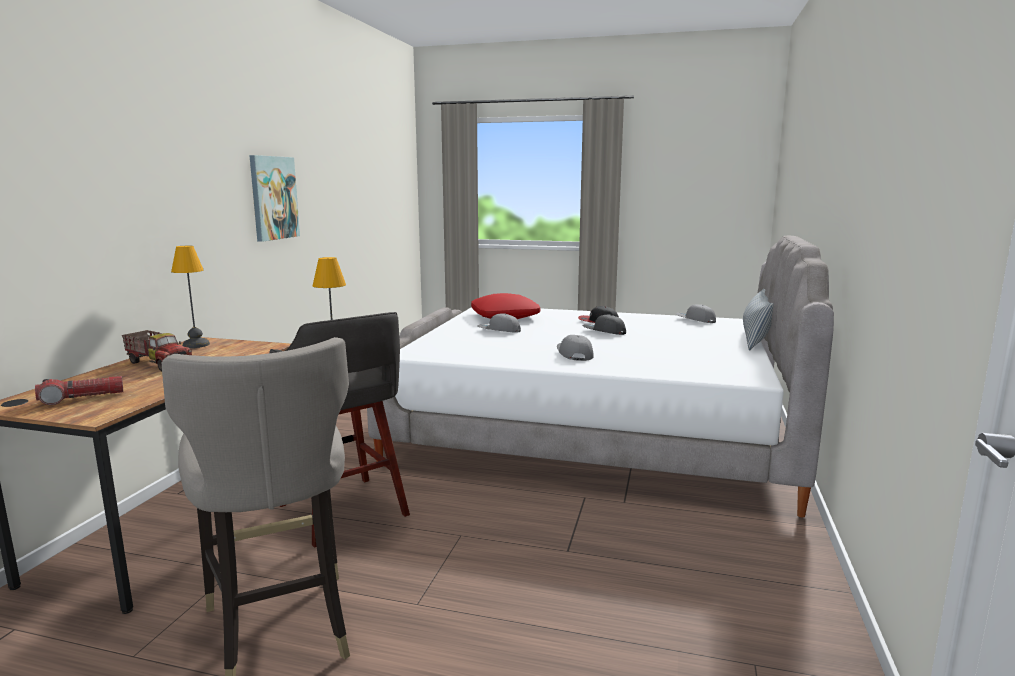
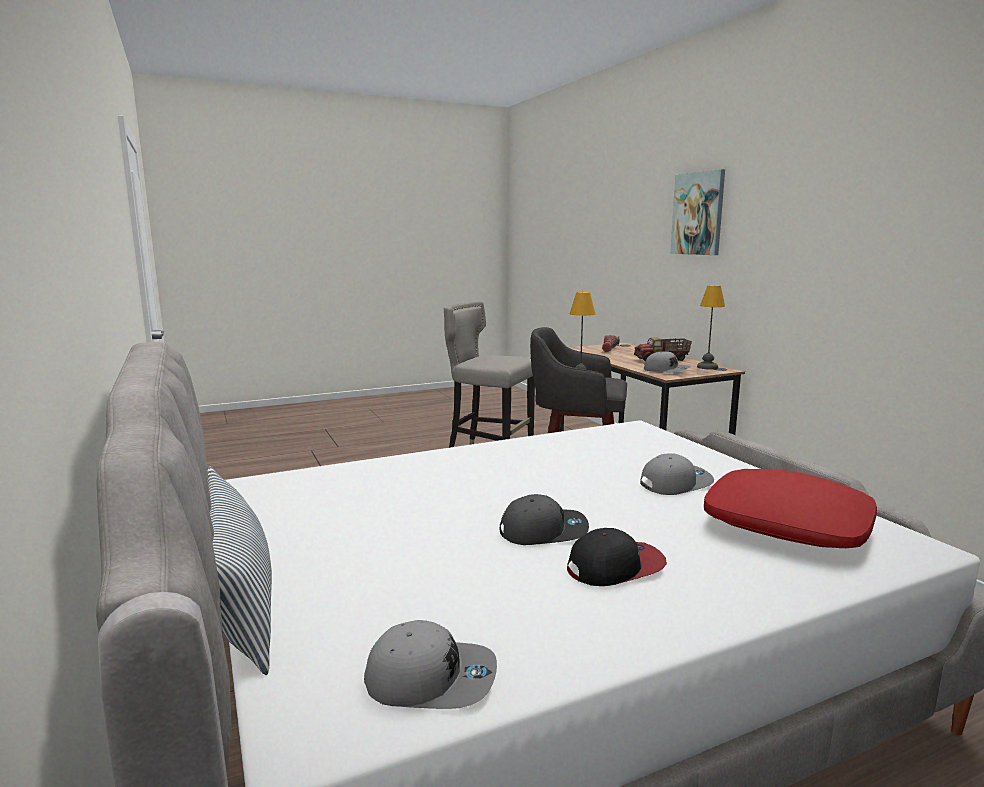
camera: 140 degrees right, 0 degrees up
(273, 198) = (899, 254): picture -> picture (698, 213)
(574, 354) = (493, 468): grey cap -> grey cap (666, 370)

